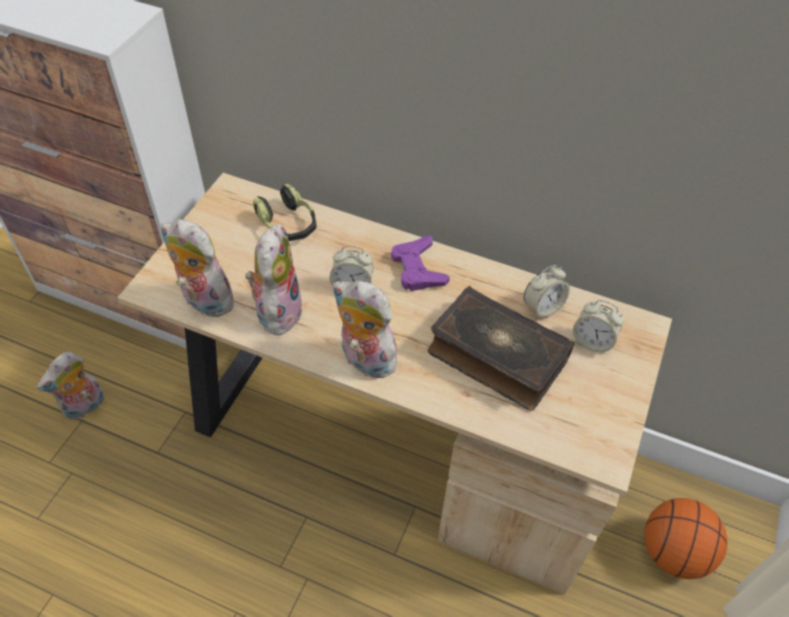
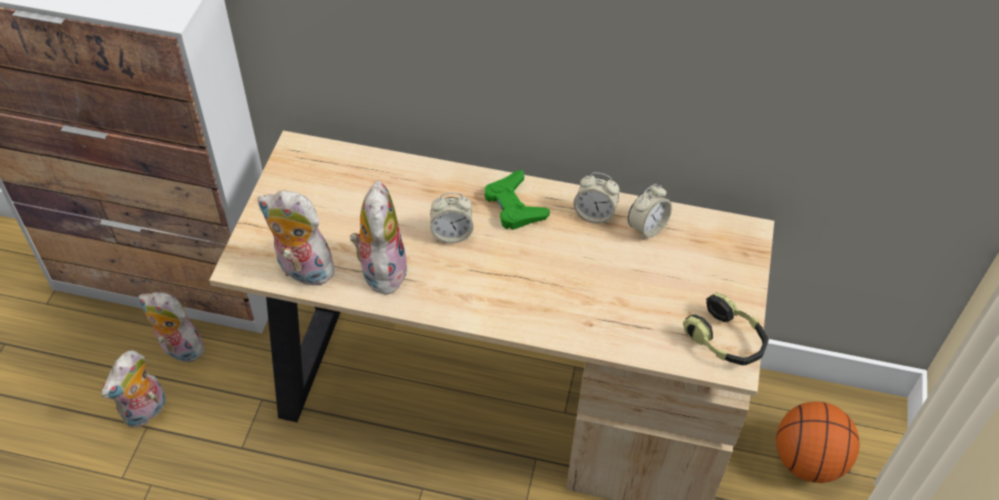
camera: 10 degrees left, 0 degrees up
(288, 224) = (368, 178): headphones -> headphones (725, 340)
(364, 360) = (482, 306): plush toy -> plush toy (179, 349)
(418, 268) = (514, 206): purple game controller -> green game controller
(496, 356) = (611, 283): book -> none
(592, 341) = (701, 254): alarm clock -> alarm clock (594, 214)

